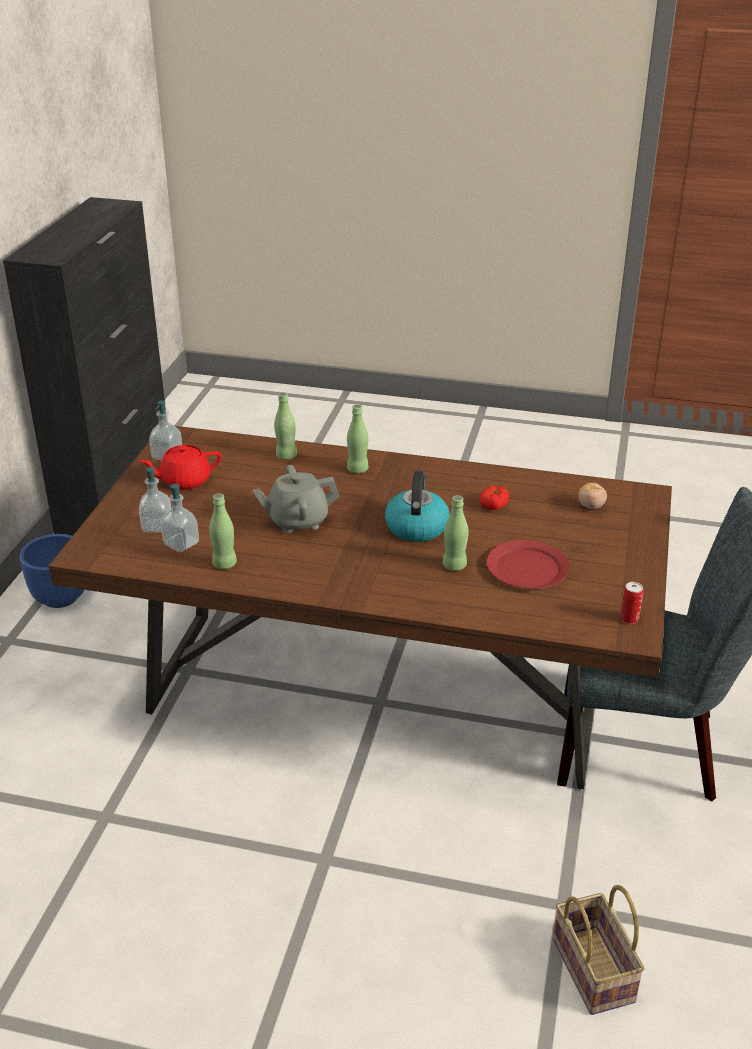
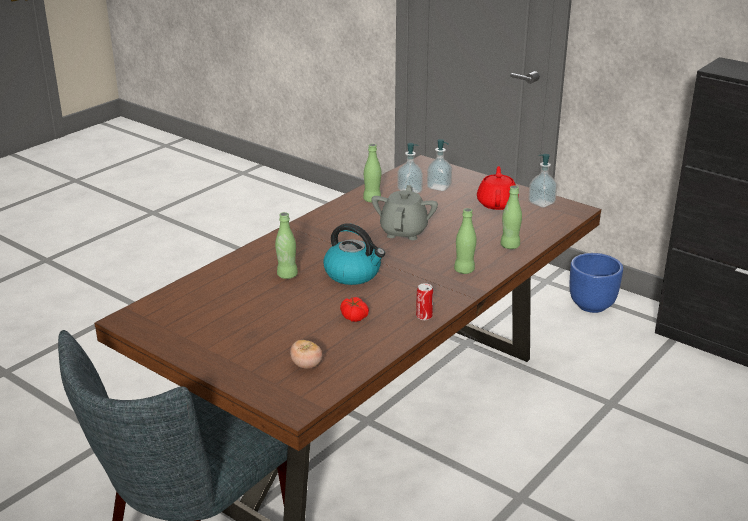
camera: 115 degrees right, 5 degrees down
(528, 568) = (251, 303): red plate -> none
(596, 972) = (55, 432): basket -> none
(629, 619) = (146, 324): can -> can (424, 316)

